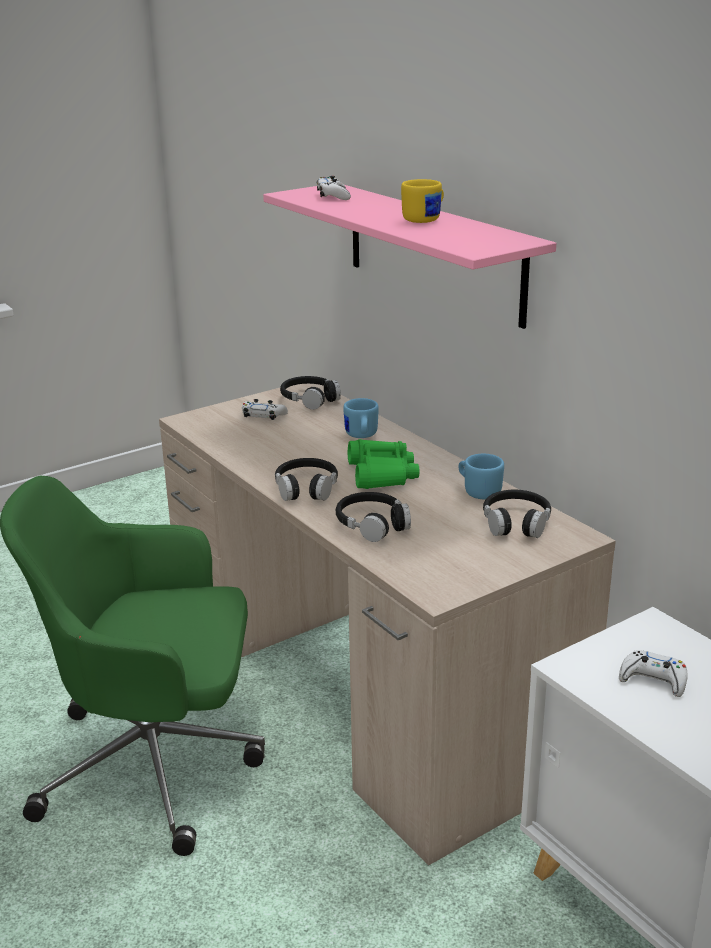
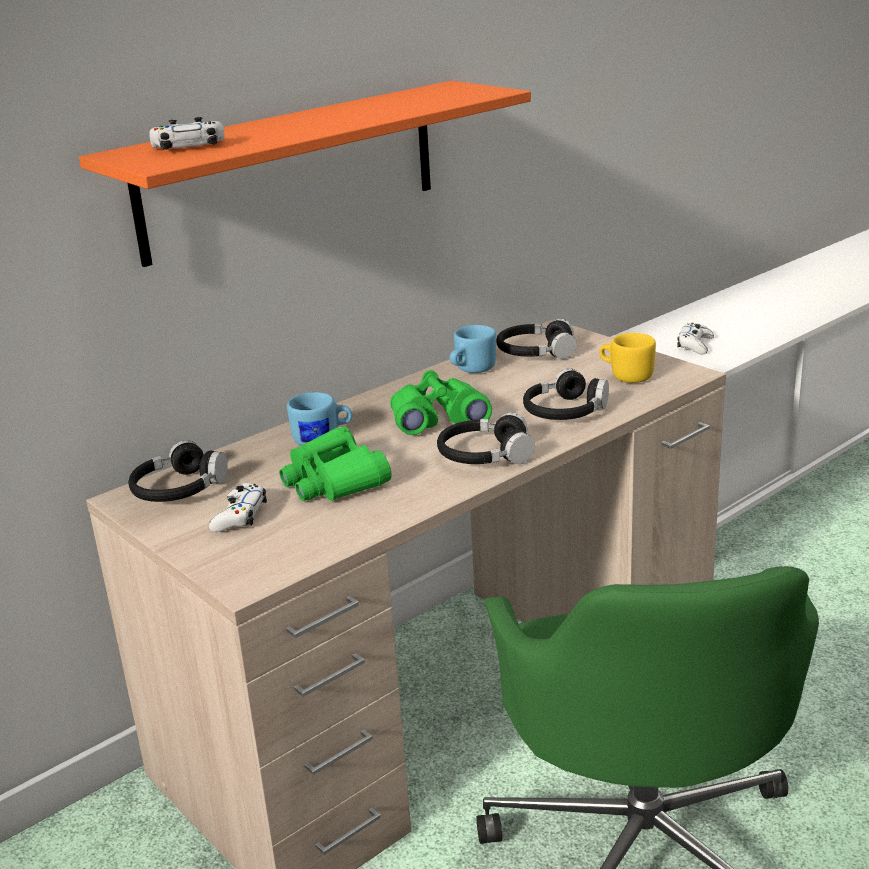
camera: 95 degrees left, 0 degrees up
(295, 440) = (333, 480): none -> green binoculars
(425, 219) = (350, 110): yellow mug -> yellow mug (626, 376)
(433, 252) = (291, 170): pink shelf -> orange shelf

